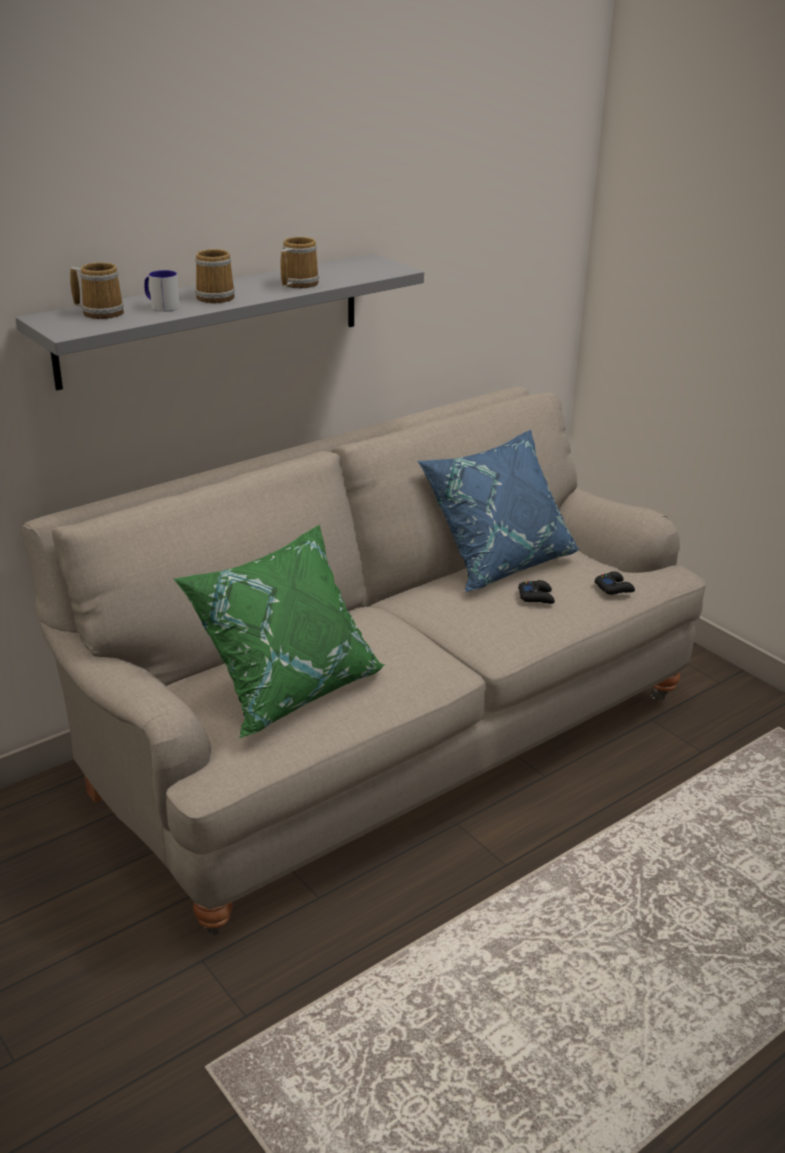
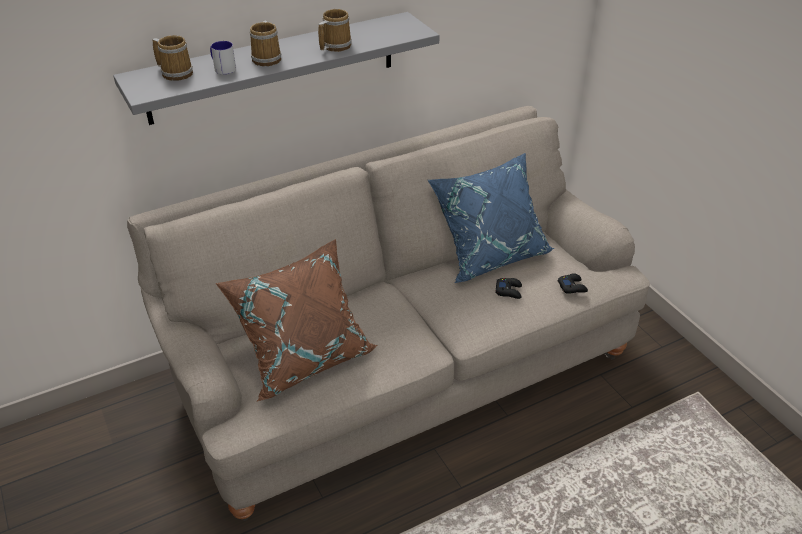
camera: 10 degrees right, 10 degrees up
(287, 687) = (304, 356): green pillow -> brown pillow

